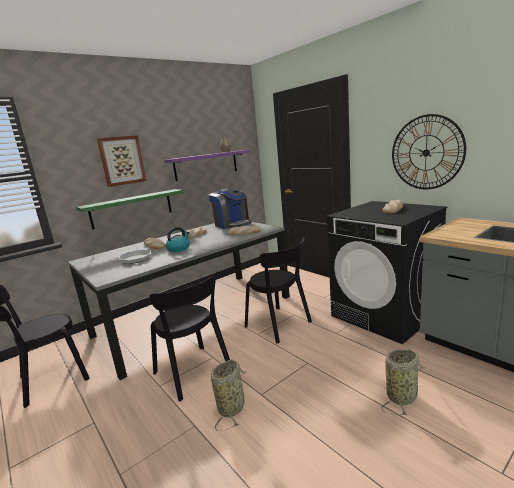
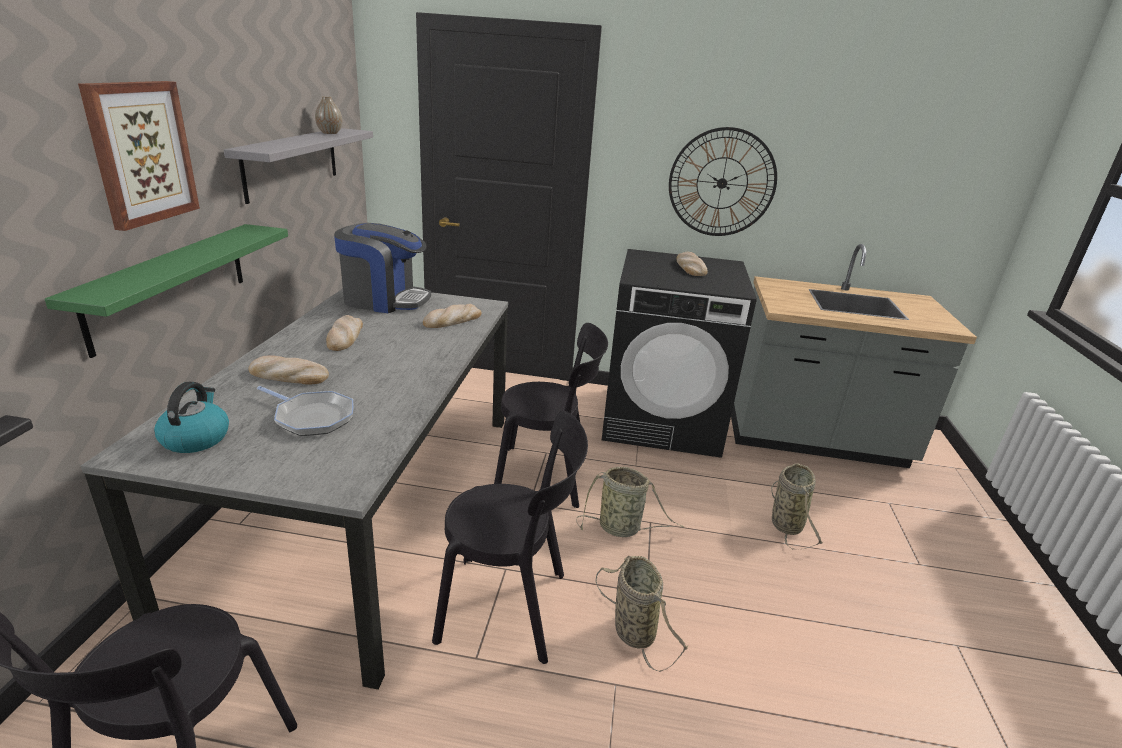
camera: 45 degrees left, 10 degrees up
(179, 249) = (376, 375): kettle -> kettle (196, 438)
(206, 165) = (292, 162): purple shelf -> grey shelf
(288, 360) = (622, 528): none -> basket

